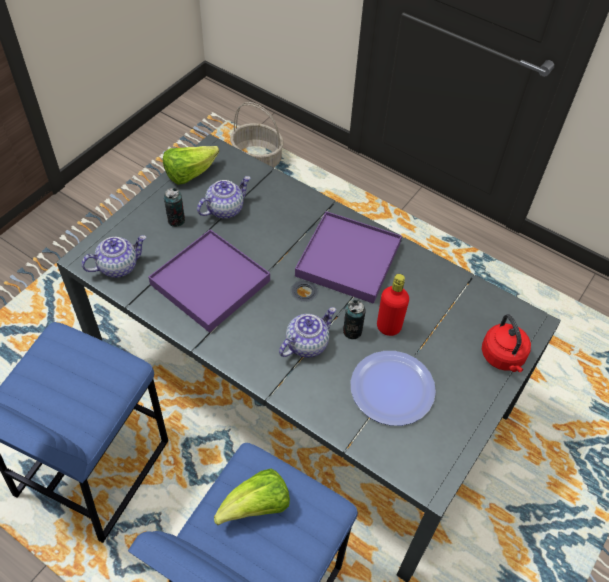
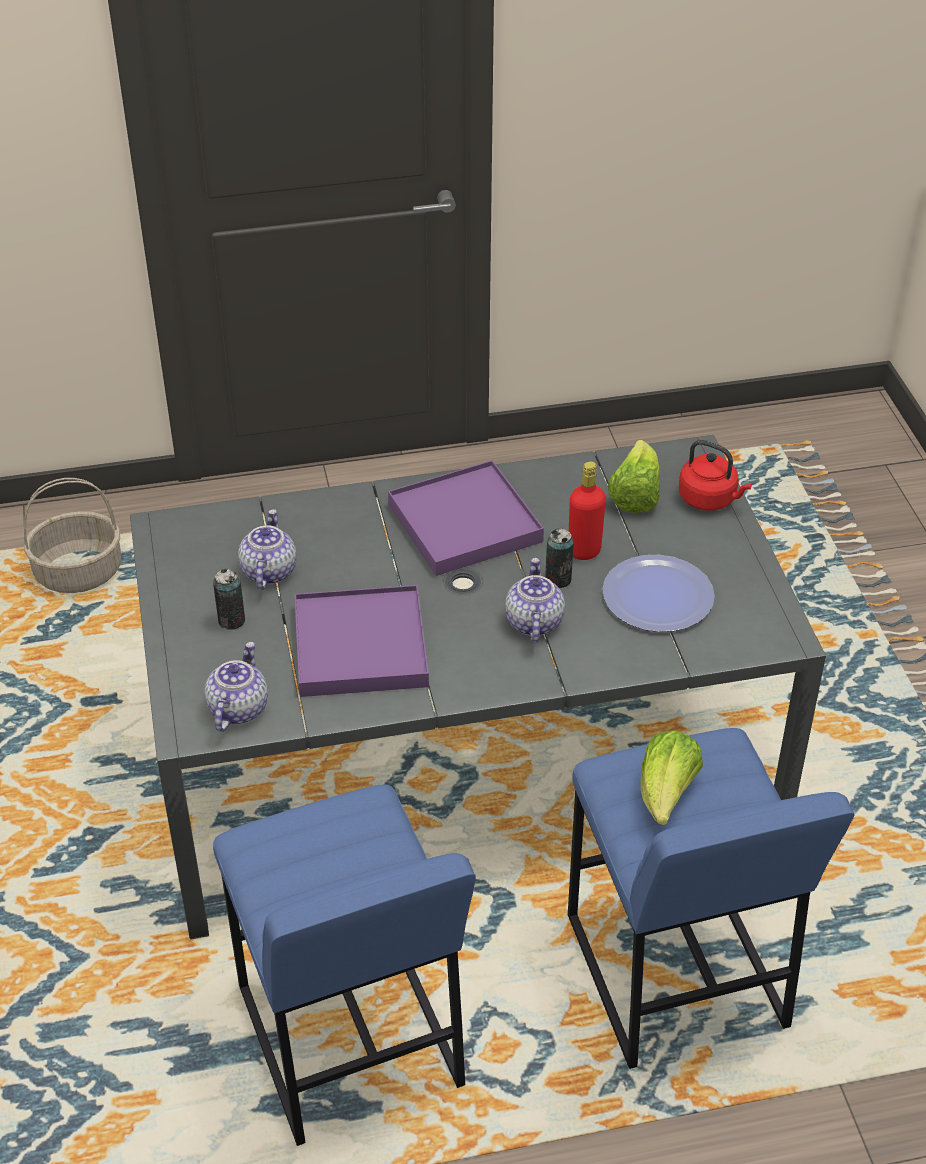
camera: 45 degrees left, 10 degrees down
(189, 174) = (173, 567): lettuce -> lettuce (635, 495)

